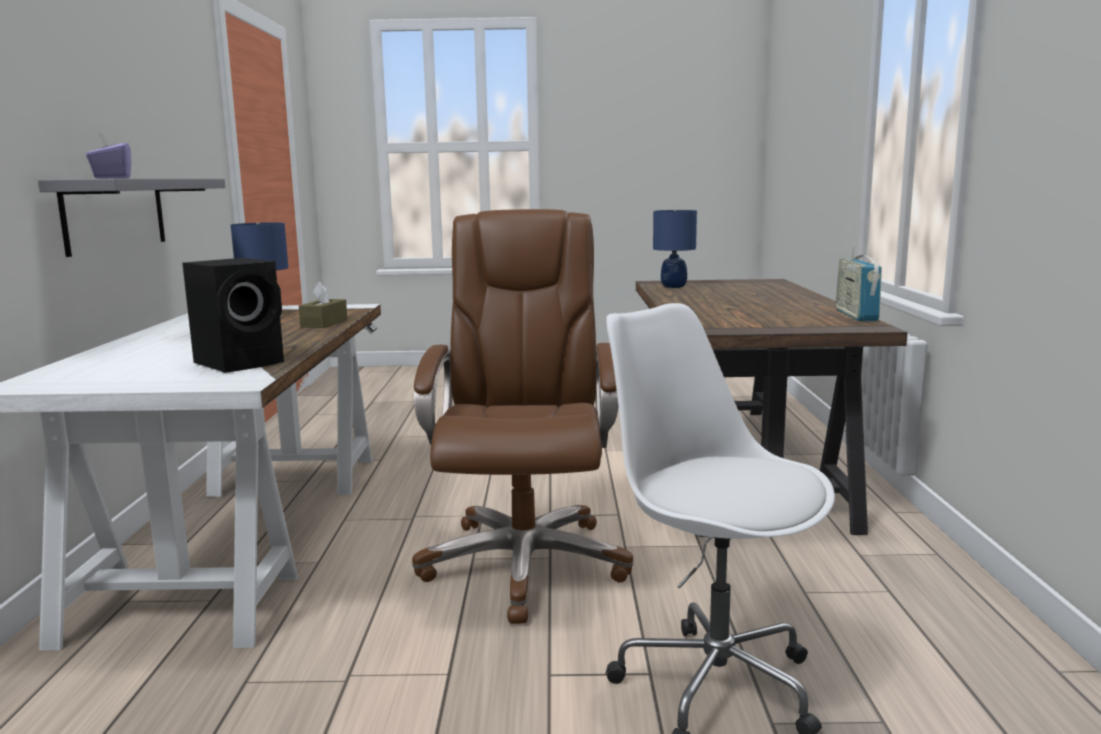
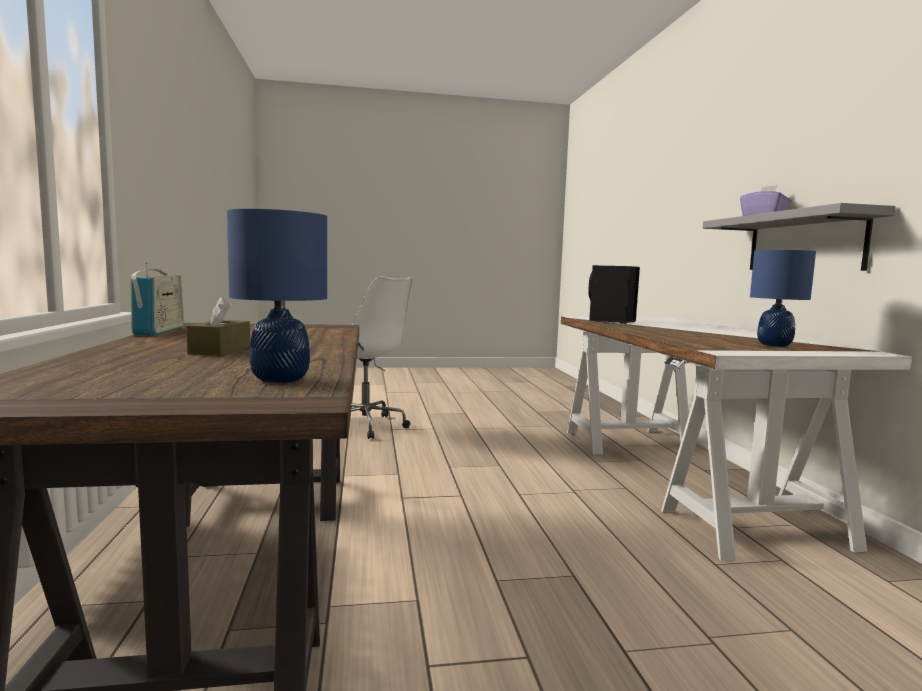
camera: 170 degrees right, 5 degrees down
(324, 323) = (666, 336): brown tissue box -> brown tissue box (220, 350)
(524, 563) = (464, 463): brown office chair -> none

